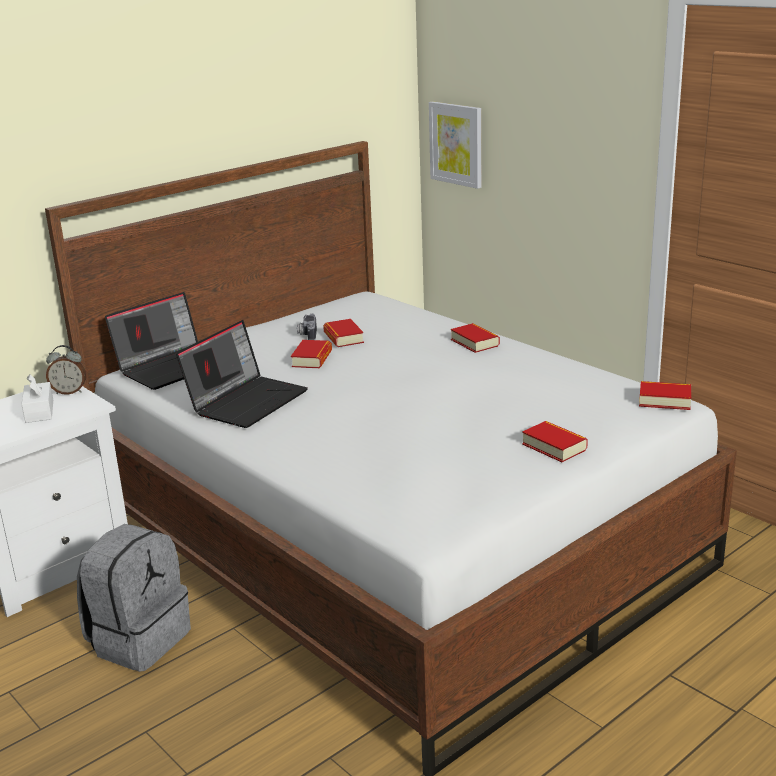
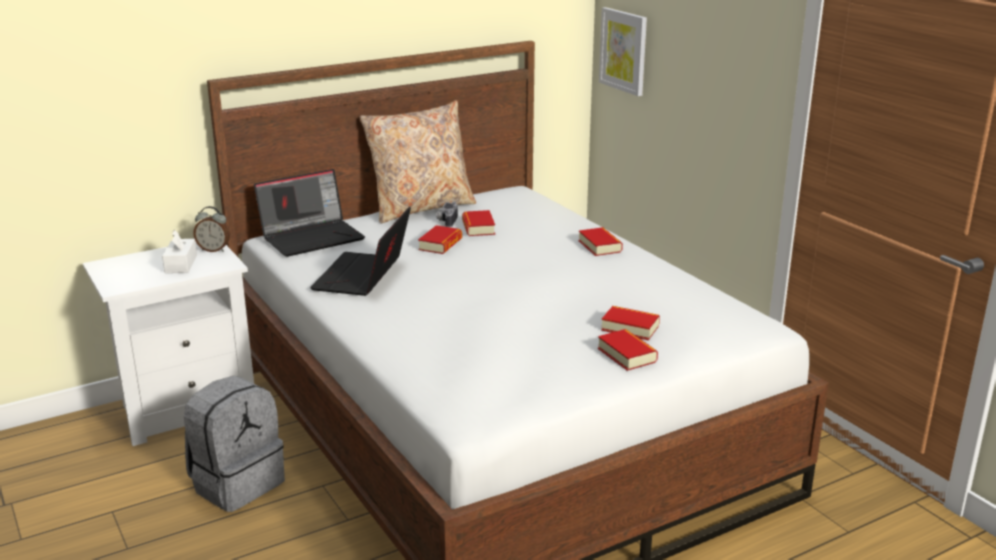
camera: 10 degrees right, 0 degrees up
(247, 401) = (363, 276): laptop -> laptop turned 150 degrees clockwise
(273, 324) = (420, 208): none -> beige pillow
(664, 400) = (757, 324): book -> book (630, 328)

